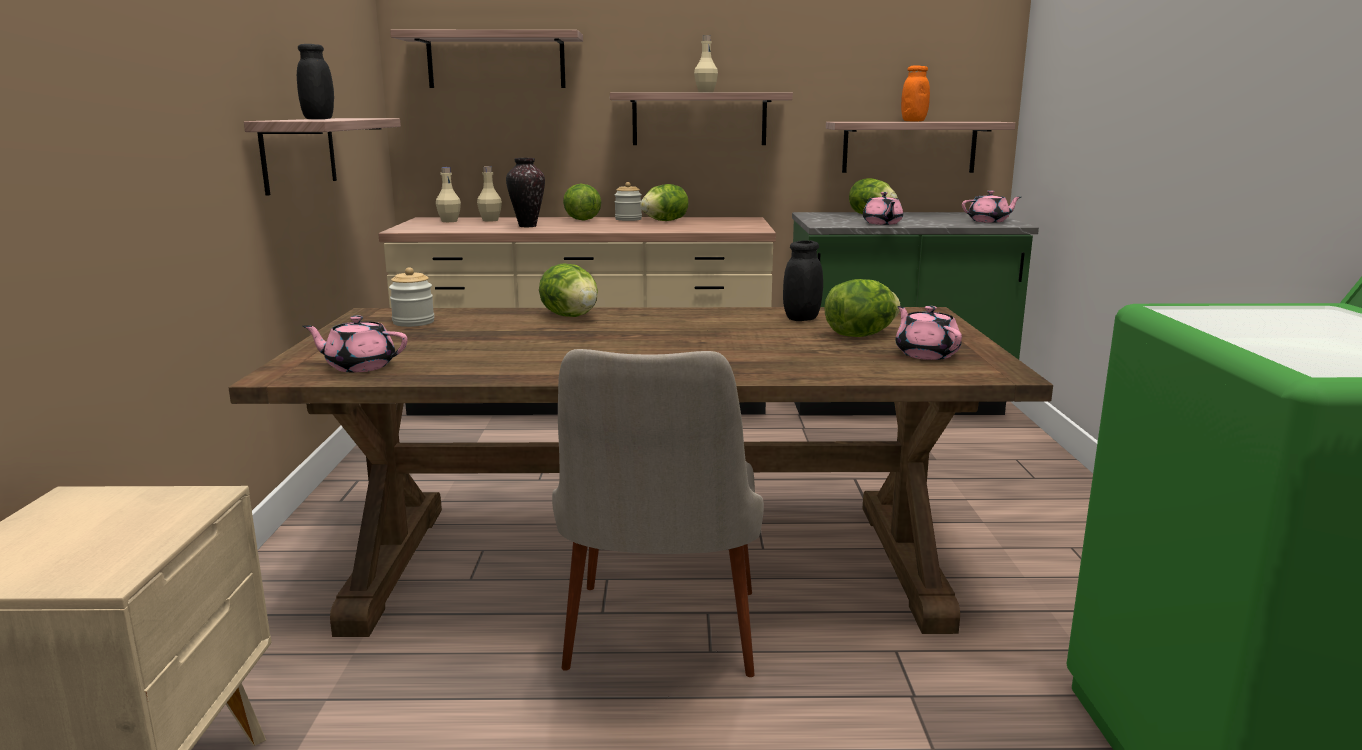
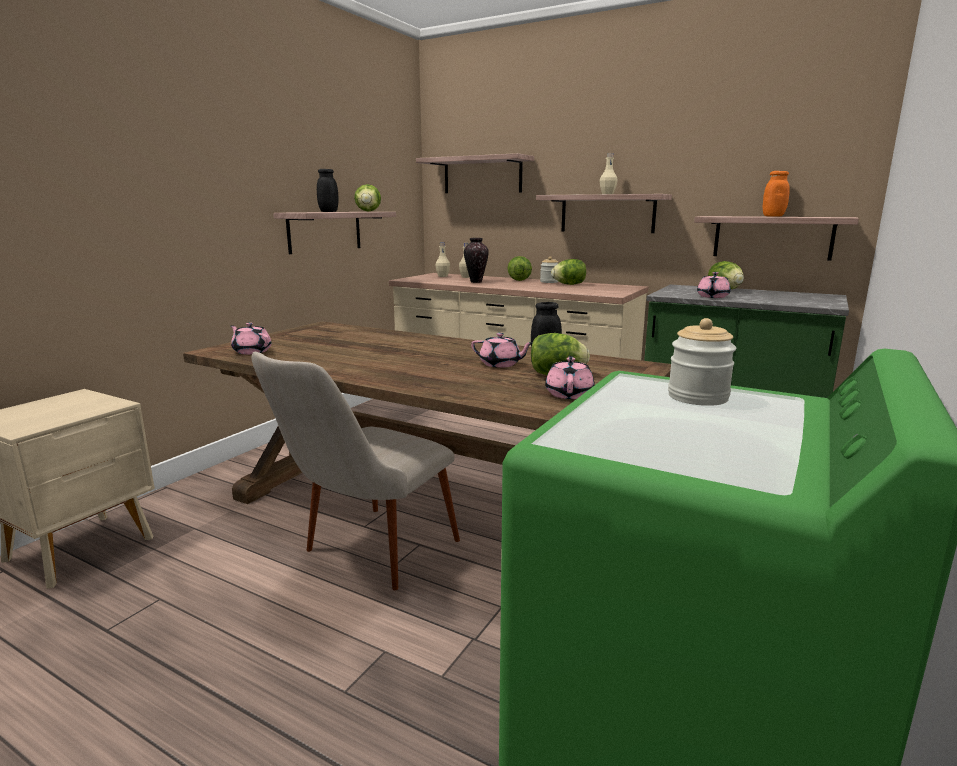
camera: 30 degrees right, 0 degrees up
(413, 322) = (328, 332): jar -> jar (698, 397)
(571, 316) = (412, 339): lettuce -> lettuce (368, 211)
(989, 221) = (814, 302): pink teapot -> pink teapot (500, 364)

